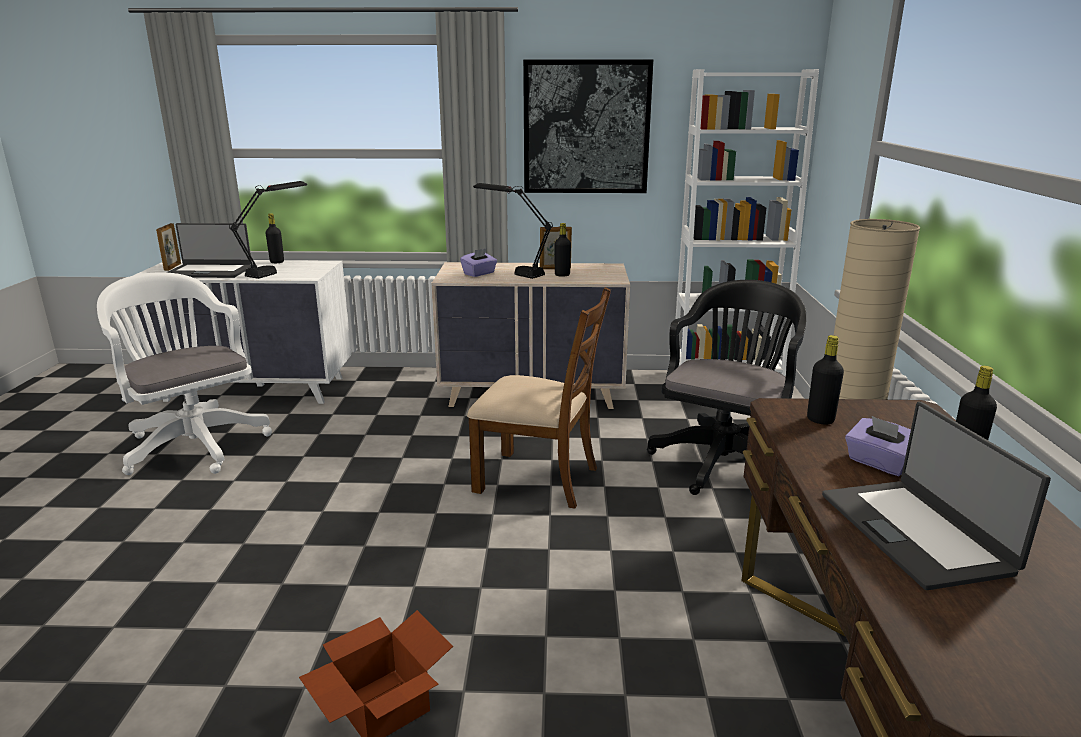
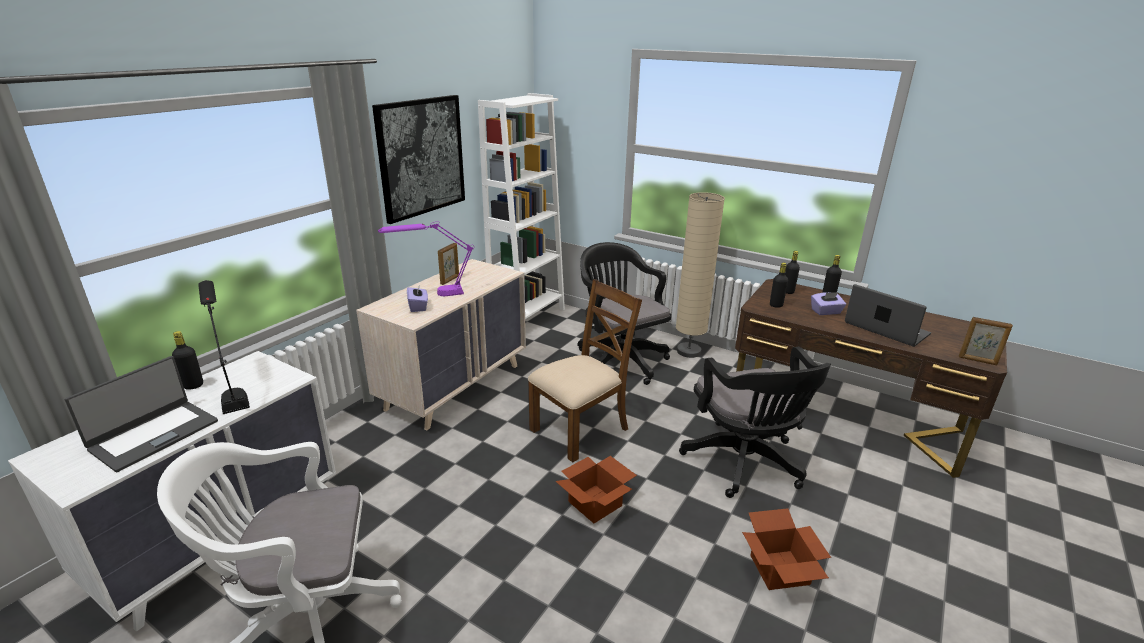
camera: 60 degrees left, 5 degrees up
(172, 267) = (70, 460): picture frame -> picture frame (977, 361)
(412, 527) = (596, 503): none -> cardboard box
(513, 271) = (433, 294): black table lamp -> purple table lamp
(562, 275) = (470, 283): black bottle -> black bottle (788, 291)
(599, 624) = (745, 464): none -> black office chair
(916, 532) = (885, 329): laptop -> laptop turned 150 degrees counterclockwise

